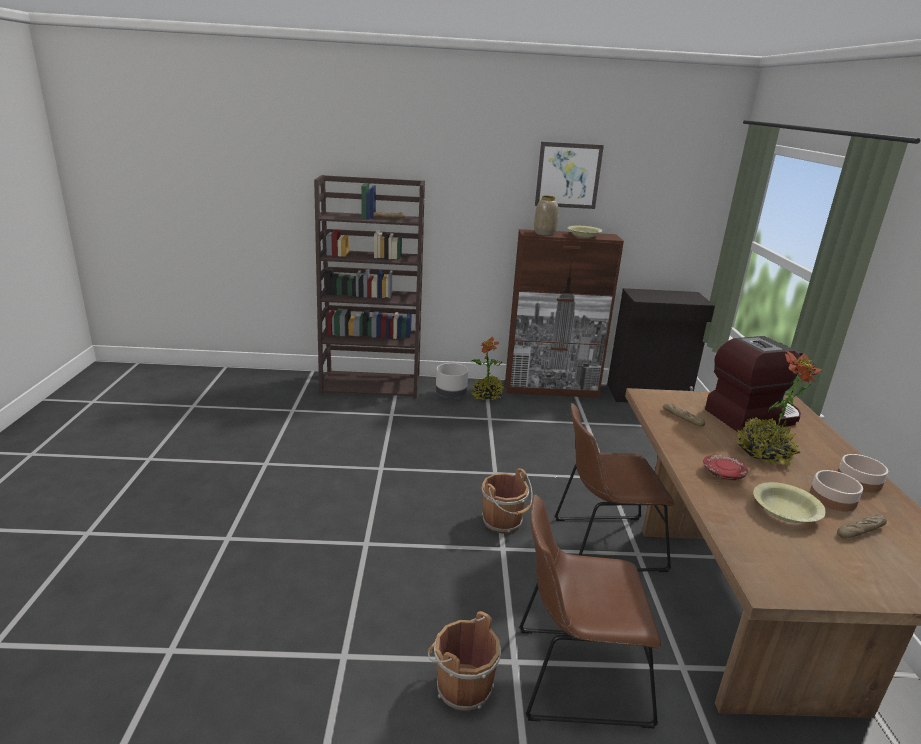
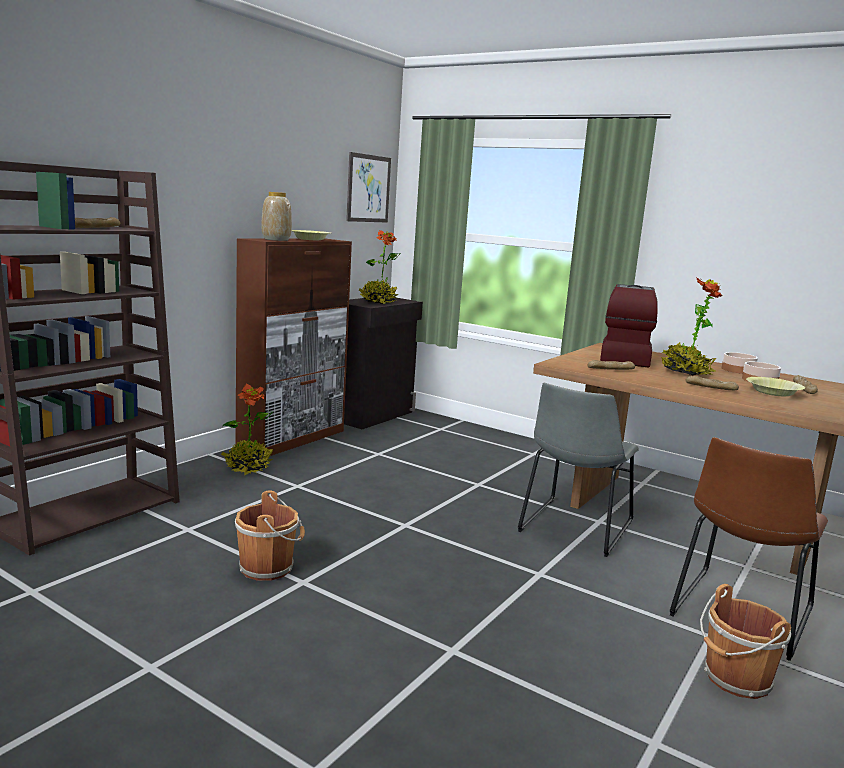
camera: 55 degrees left, 10 degrees down
(451, 395) = (210, 482): grey planter -> none
(503, 522) = (497, 556): brown bucket -> brown bucket (269, 567)
(568, 175) = (274, 169): picture -> picture (368, 188)
(603, 544) = (574, 528): brown chair -> grey chair
(664, 297) = (378, 302): none -> potted plant
(722, 474) = (710, 388): red plate -> bread

